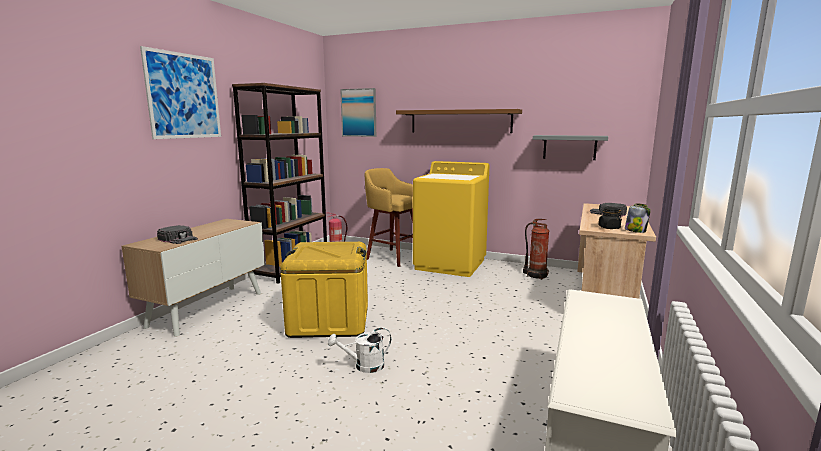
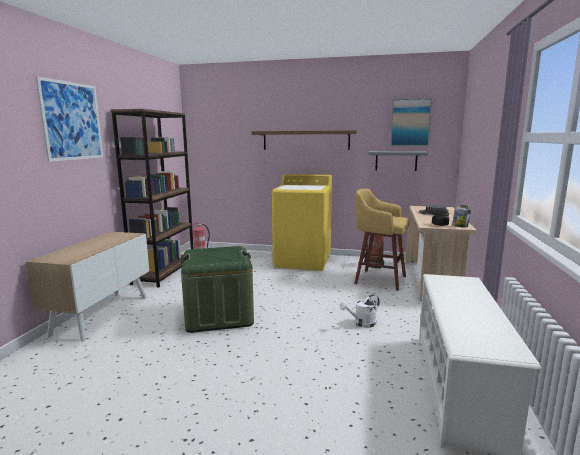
camera: 10 degrees left, 0 degrees up
(178, 239) = (78, 252): black cap -> none
(329, 320) = (219, 315): yellow storage box -> green storage box
(359, 112) = (214, 133): picture -> picture (410, 122)
(364, 366) = (264, 350): white watering can -> white watering can (361, 324)
(393, 257) = (252, 258): yellow stool -> yellow stool (378, 279)

